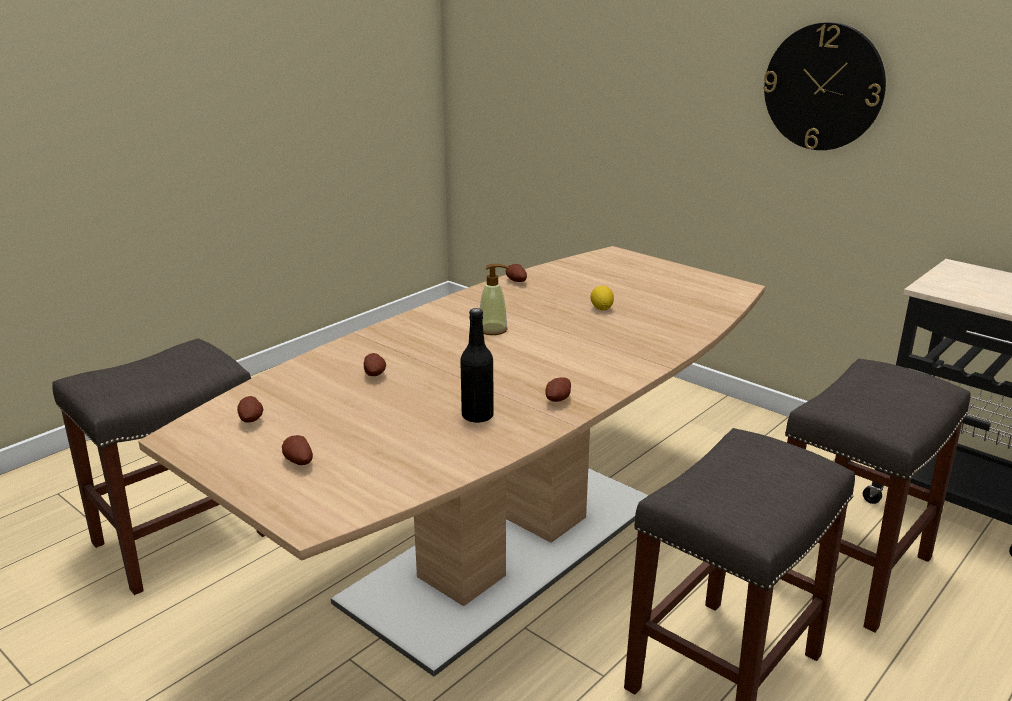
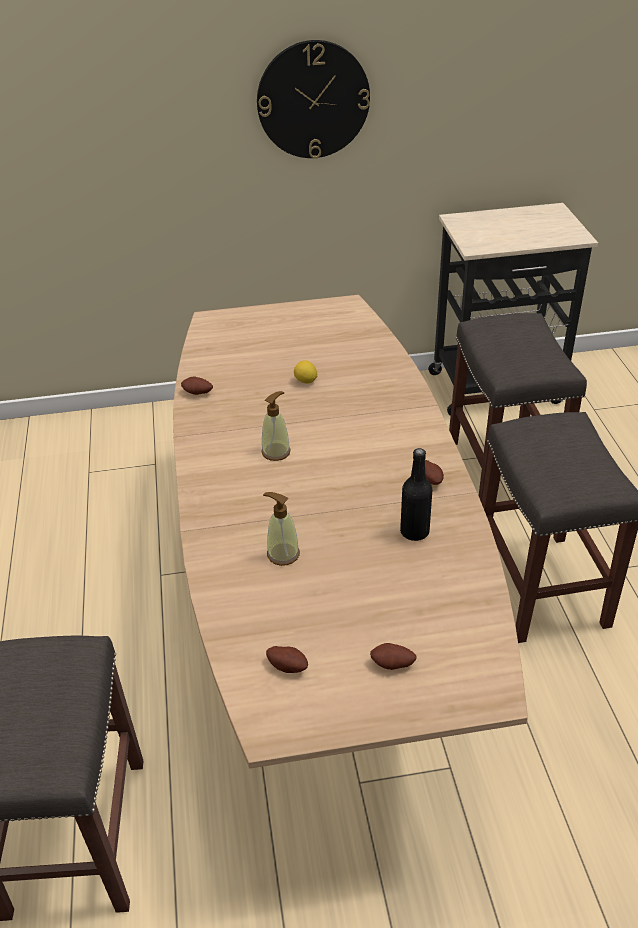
camera: 50 degrees left, 15 degrees up
(375, 374) = (283, 554): potato -> soap dispenser

